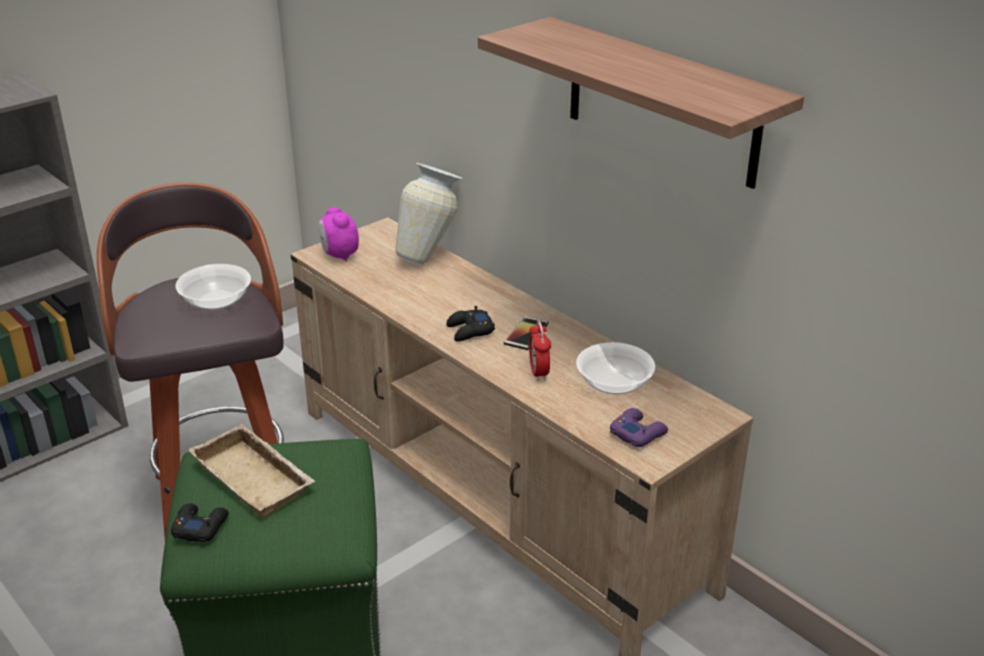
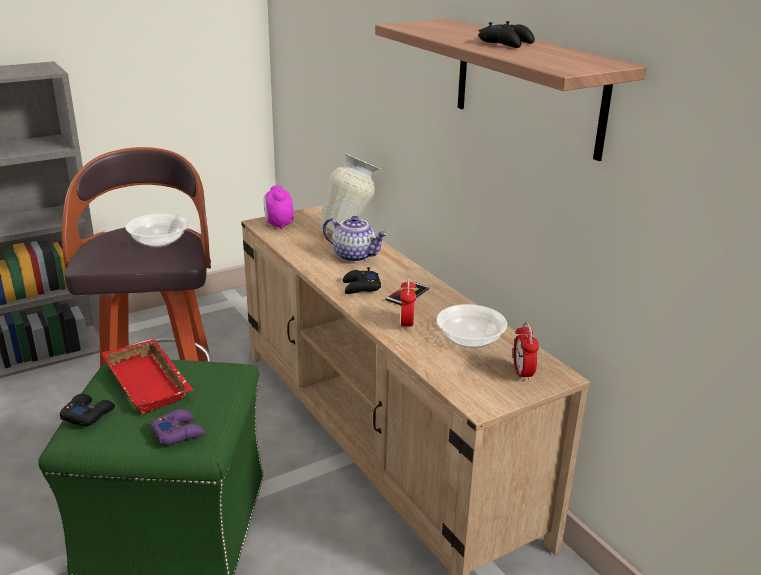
camera: 10 degrees right, 5 degrees down
(256, 477) = (151, 382): beige tray -> red tray
(448, 288) = (355, 256): none -> teapot
(637, 433) = (478, 381): purple game controller -> purple game controller (178, 432)
(643, 65) = (506, 43): none -> black game controller
(682, 418) = (522, 374): none -> alarm clock

